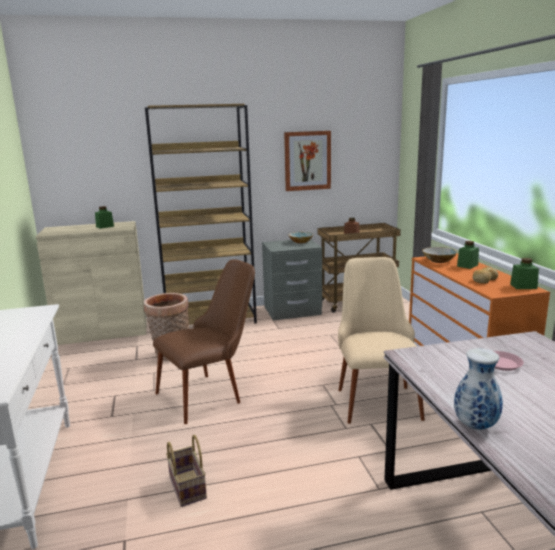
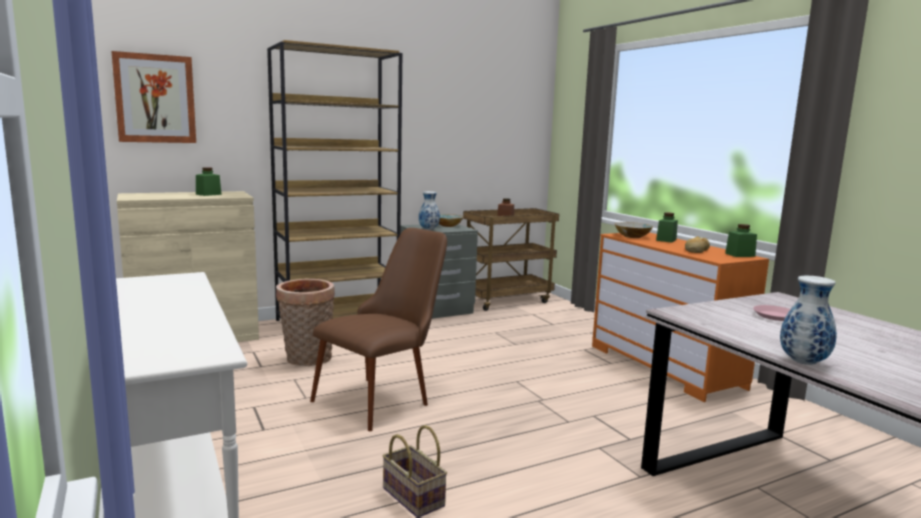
camera: 15 degrees left, 5 degrees down
(281, 247) = (429, 229): none -> vase
(307, 161) = (454, 130): picture -> picture (155, 99)
(375, 396) = (582, 388): beige chair -> none

